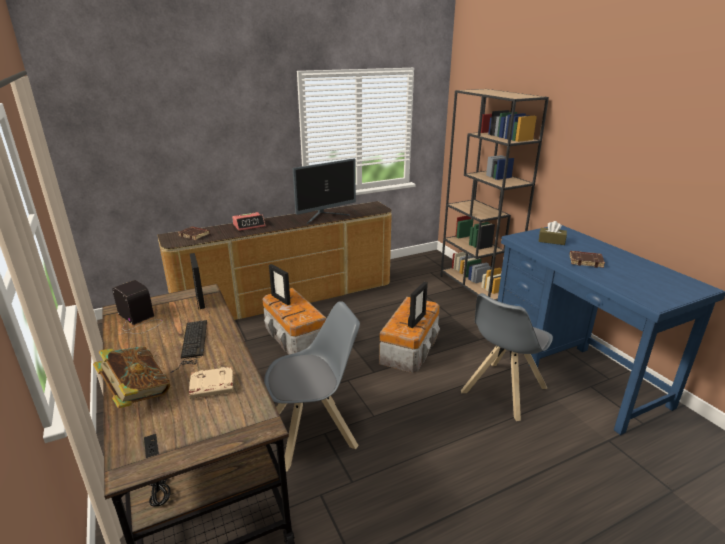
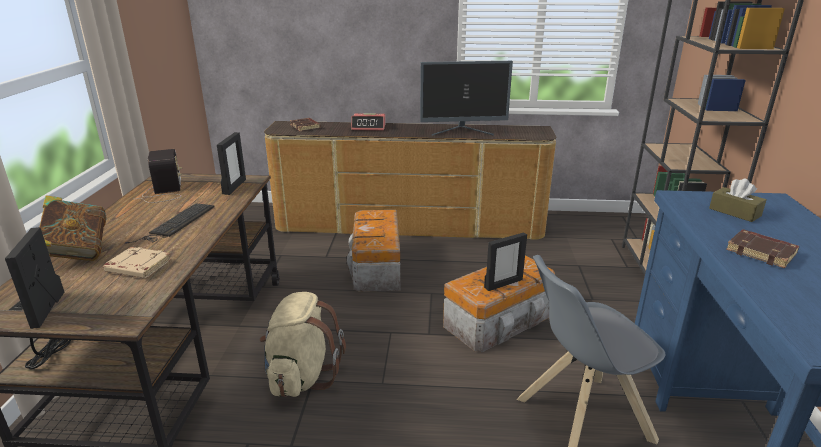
camera: 30 degrees right, 0 degrees up
(281, 299) = (370, 218): picture frame -> picture frame (48, 309)
(314, 434) = (301, 376): grey chair -> beige backpack

